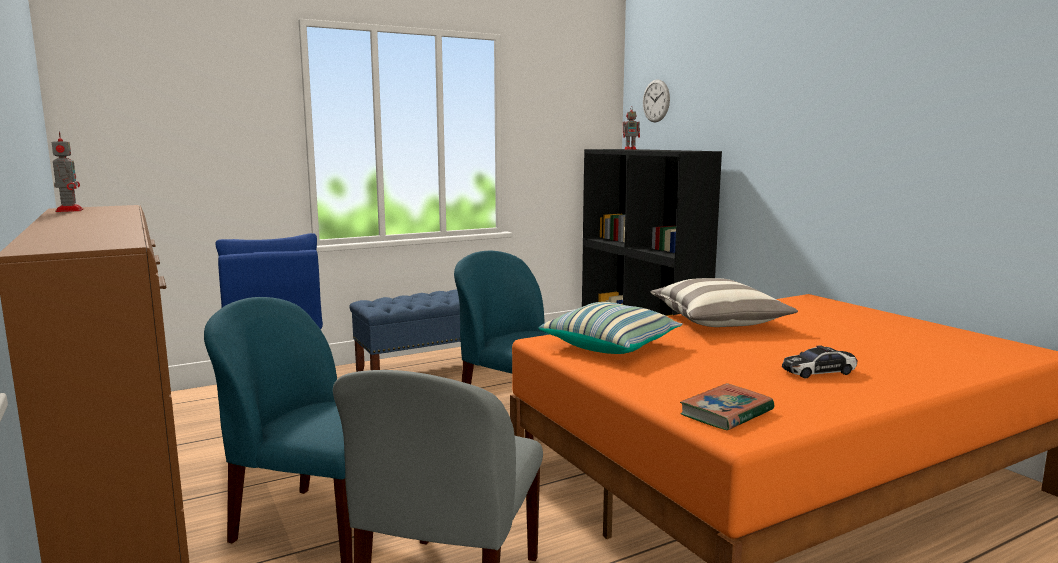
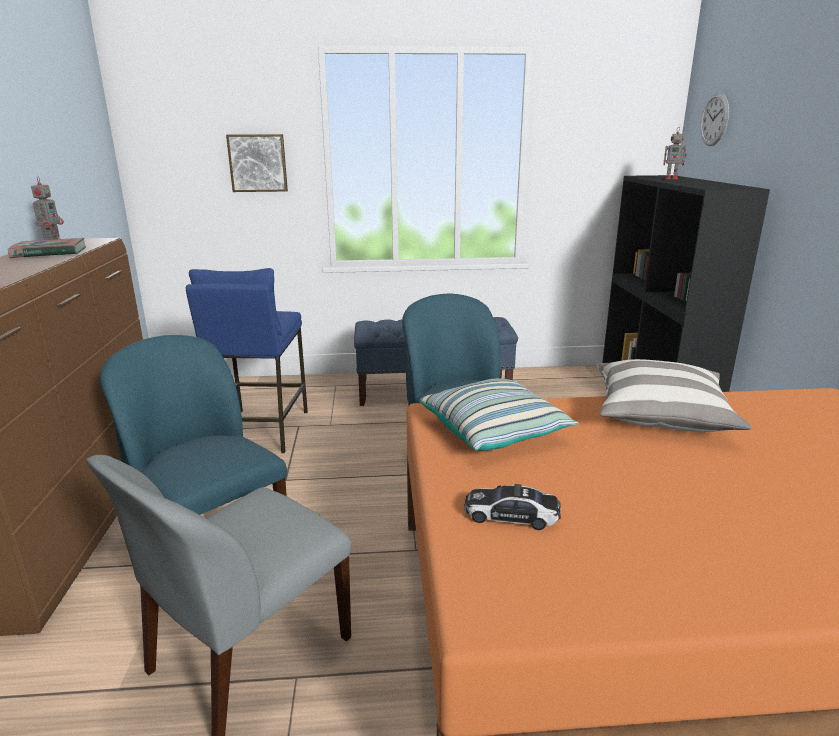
camera: 25 degrees right, 10 degrees up
(230, 135) = (258, 163): none -> picture
(726, 413) = (510, 574): book -> book (49, 253)
(818, 372) = (706, 532): toy car -> toy car (511, 516)

